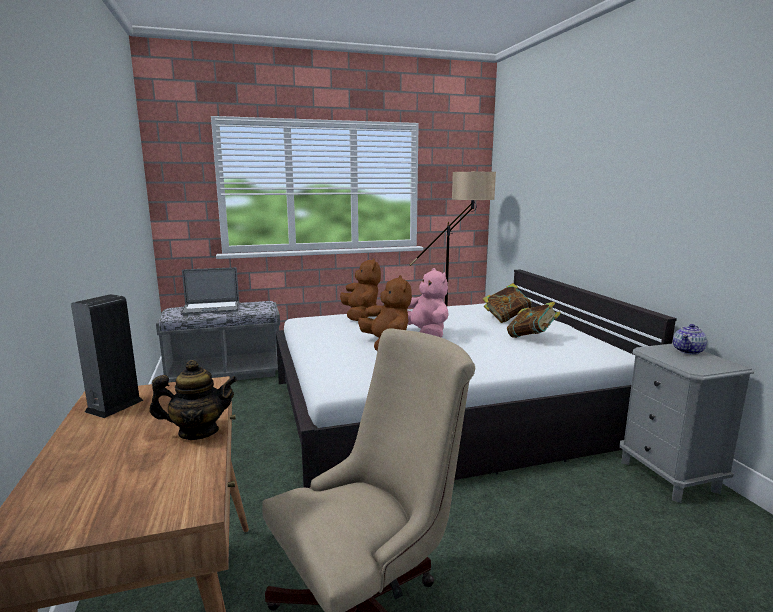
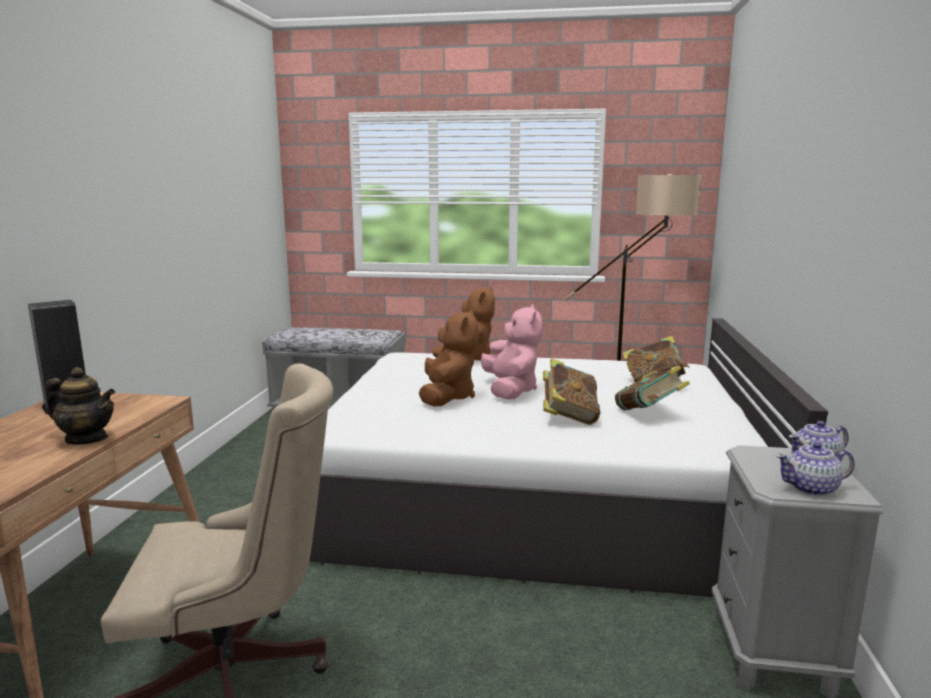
camera: 25 degrees right, 0 degrees up
(211, 308) = (325, 332): laptop -> none
(488, 347) = (569, 417): none -> book
(710, 365) = (812, 488): none -> teapot

